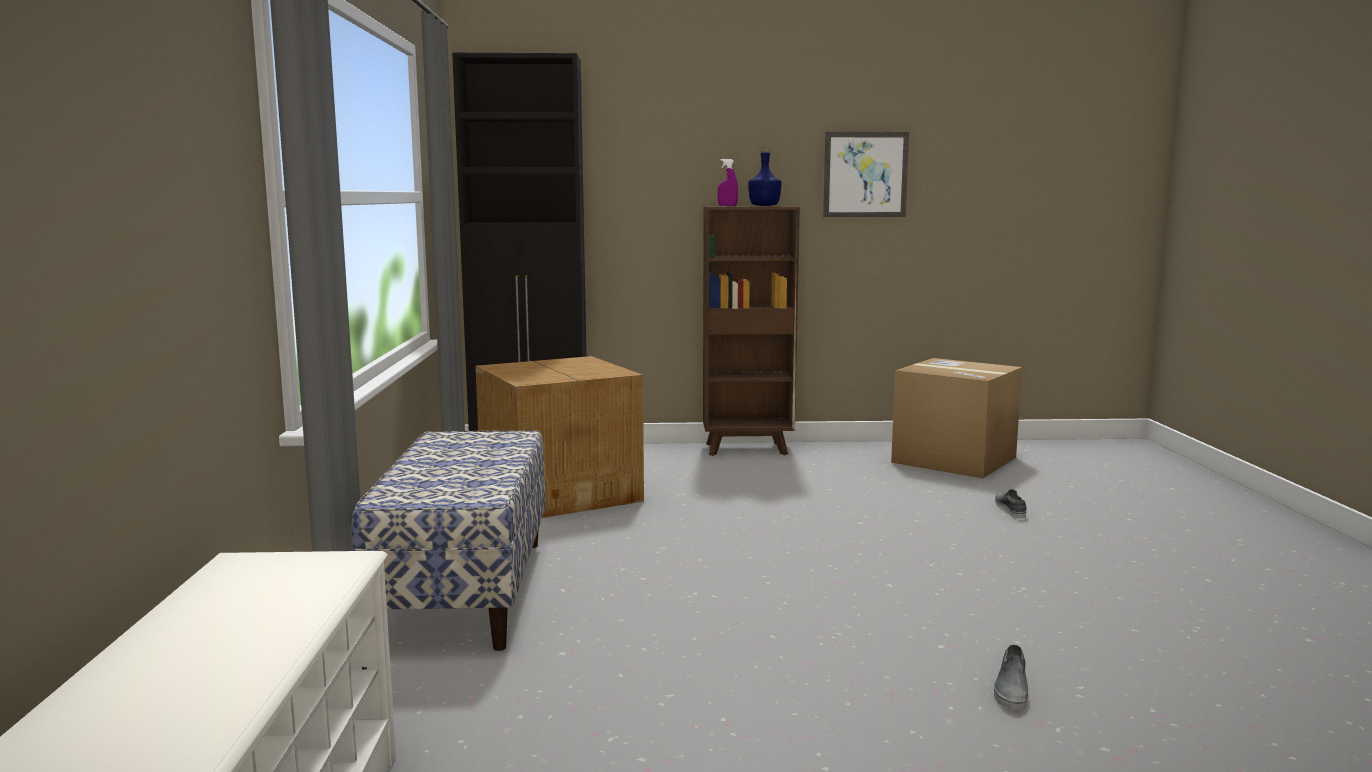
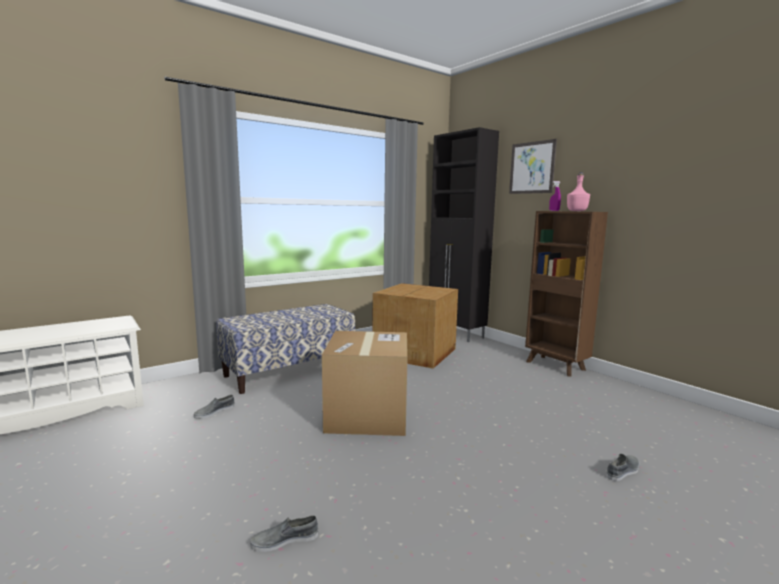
camera: 55 degrees right, 0 degrees up
(554, 684) = (214, 411): none -> grey shoe
(765, 206) = (577, 211): blue bottle -> pink bottle
(865, 174) = (669, 188): picture -> picture (532, 167)
(954, 460) = (685, 425): cardboard box -> cardboard box (367, 415)

